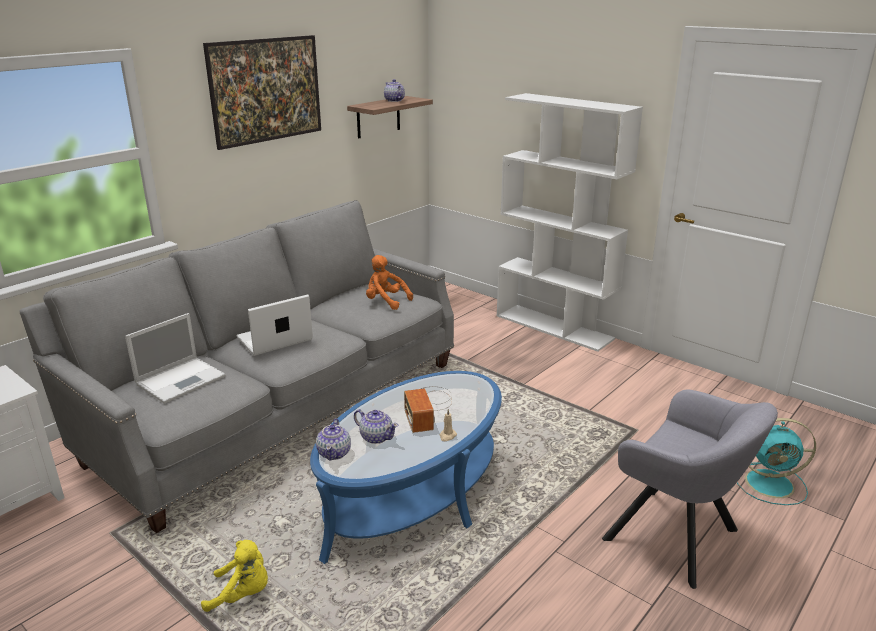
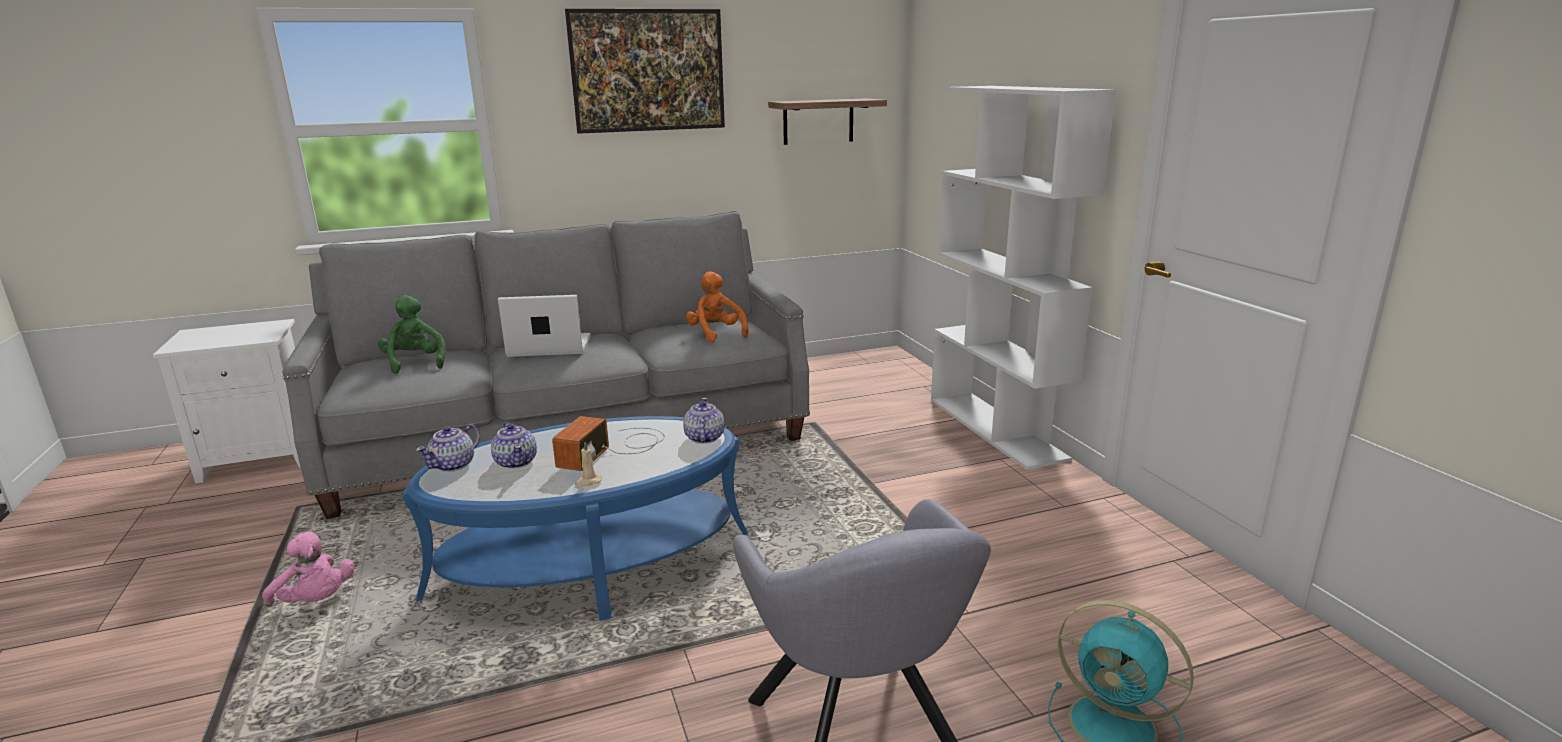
camera: 30 degrees right, 5 degrees down
(182, 379) = (415, 363): laptop -> green plush toy
(242, 594) = (316, 601): yellow plush toy -> pink plush toy
(394, 100) = (836, 99): teapot -> teapot (704, 438)

